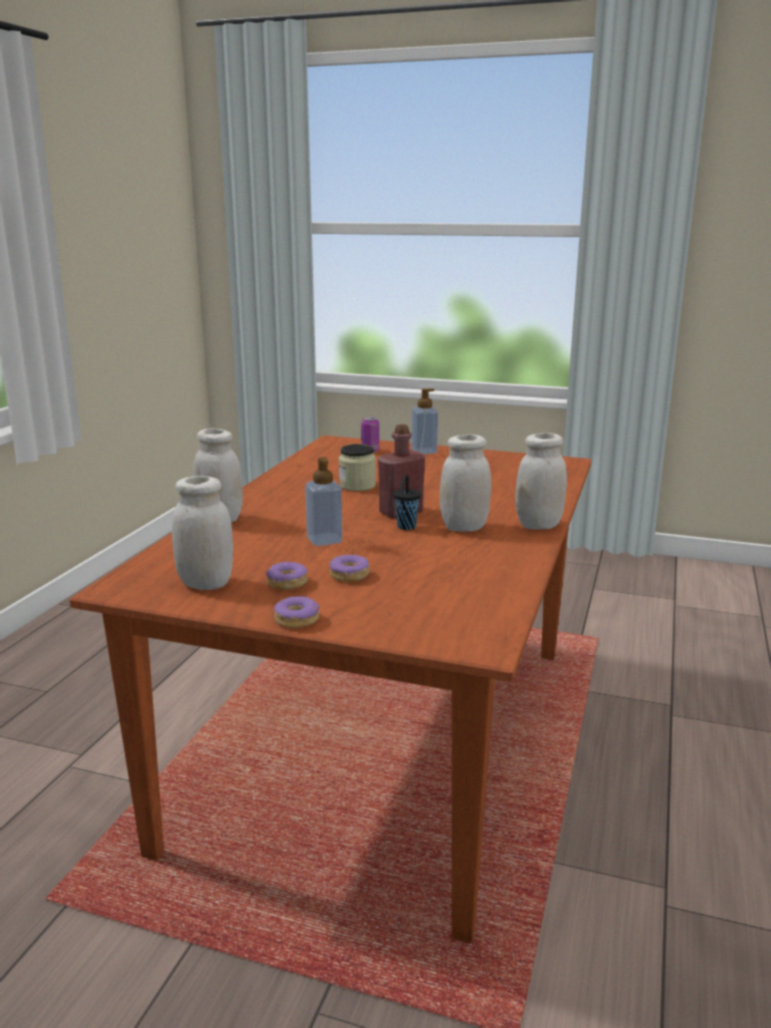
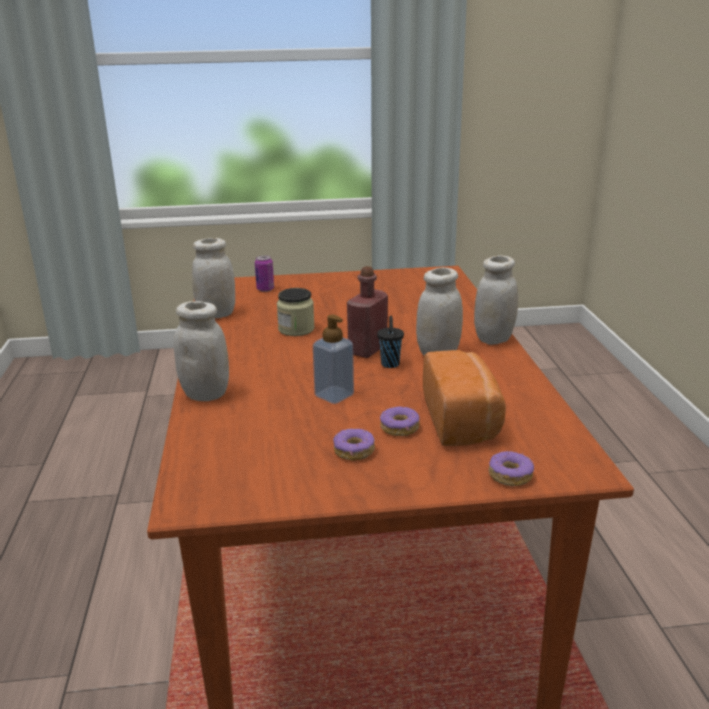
camera: 25 degrees left, 5 degrees up
(206, 583) = (276, 473): white jar -> white jar (216, 314)
(297, 619) = (408, 489): donut -> donut (510, 475)
(415, 582) = (462, 420): none -> bread
(424, 451) = (315, 281): soap dispenser -> none

